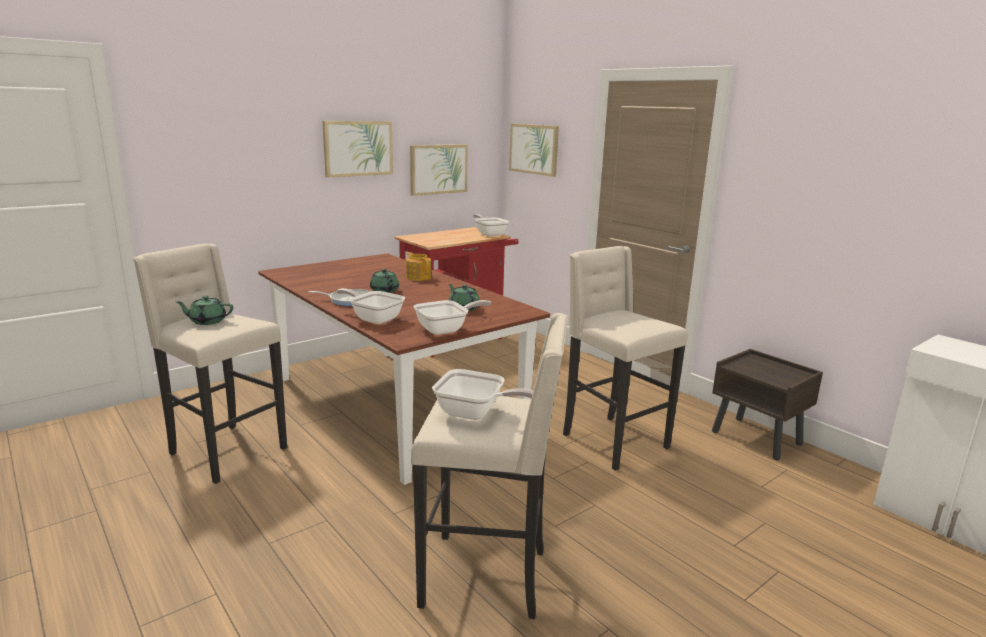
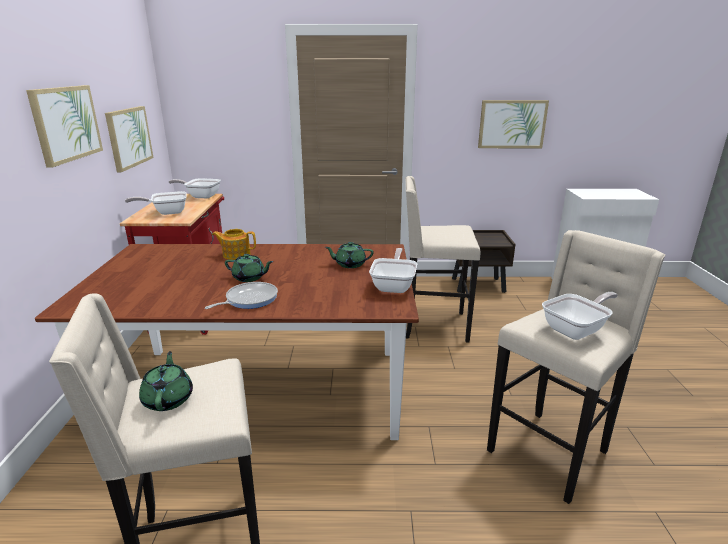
camera: 50 degrees left, 5 degrees up
(207, 321) = (168, 399): green teapot -> green teapot turned 135 degrees clockwise
(374, 318) = (322, 304): frying pan -> frying pan (166, 212)
(534, 149) = (209, 104): picture -> picture (512, 124)

